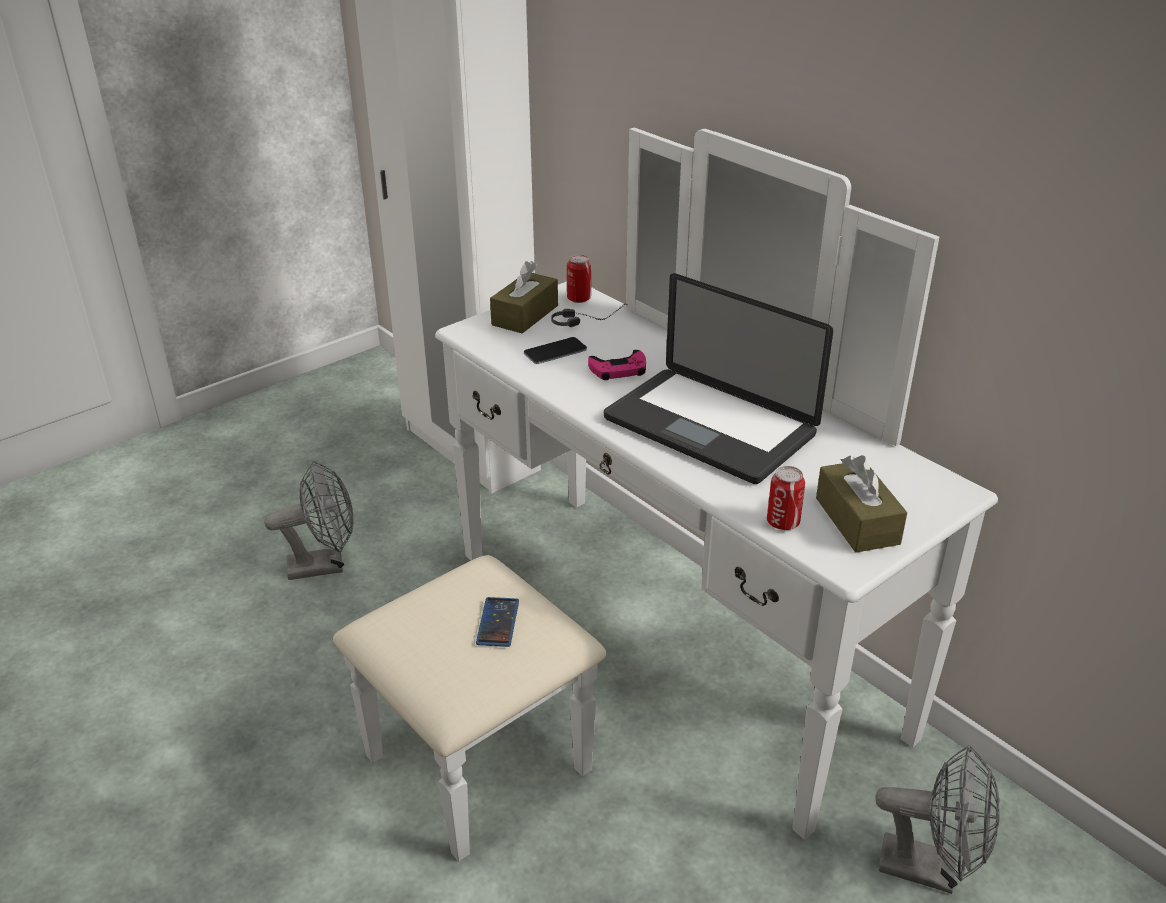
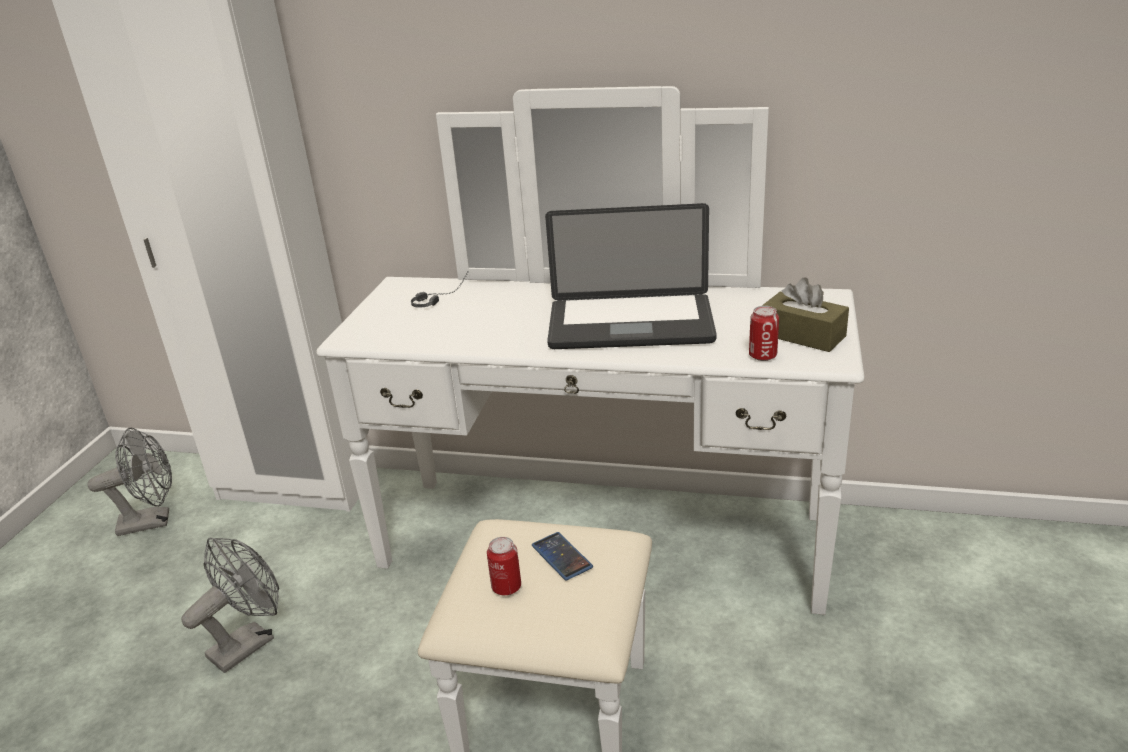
camera: 35 degrees left, 5 degrees down
(525, 315) = (383, 312): brown tissue box -> none
(555, 351) = (444, 324): phone -> none
(579, 299) = (411, 287): can -> can (506, 587)
(618, 370) = (512, 317): pink game controller -> none
(930, 869) = (908, 585): grey fan -> grey fan (153, 521)

